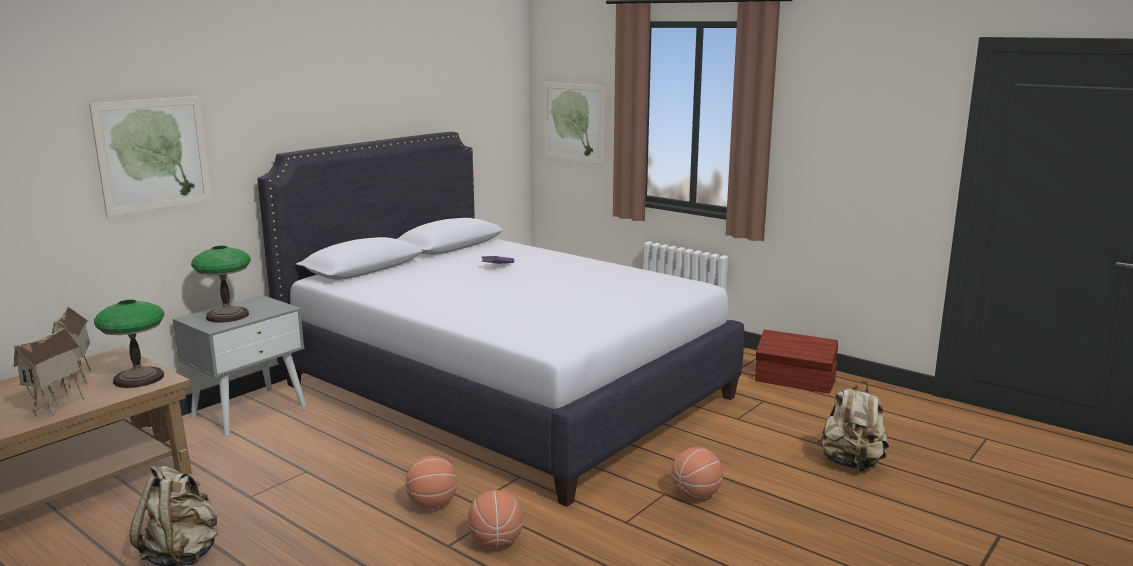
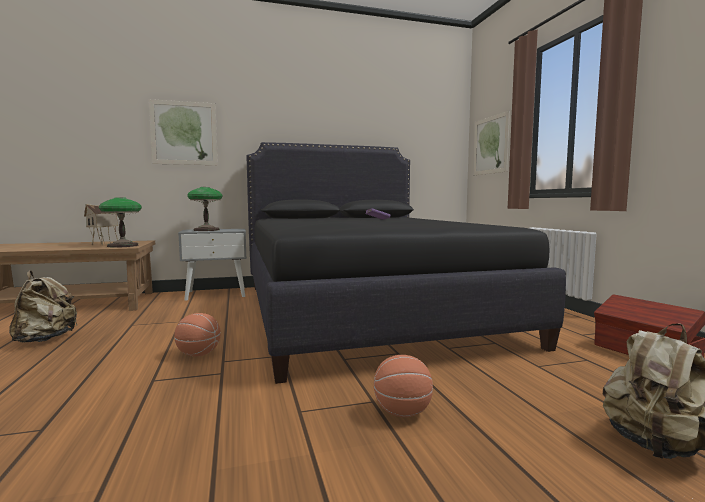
camera: 35 degrees right, 10 degrees down
(58, 408) = (65, 248): toy house -> none
(496, 542) = (182, 389): basketball -> none
(505, 391) = (363, 311): white bed -> black bed

